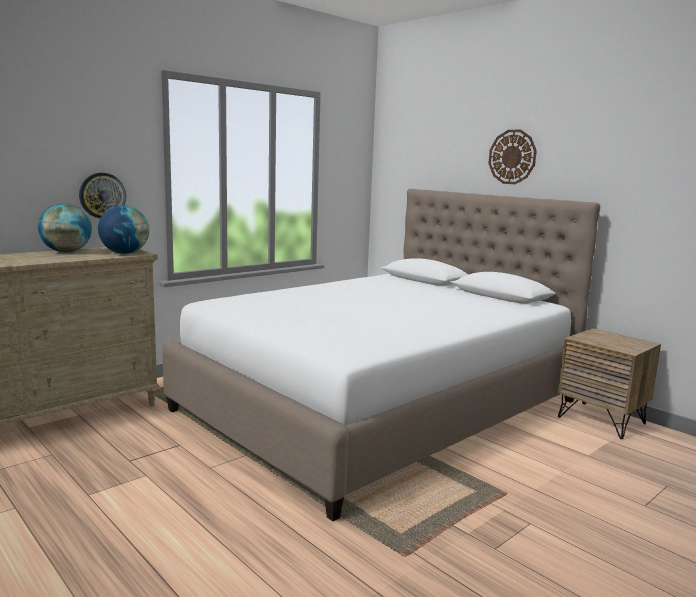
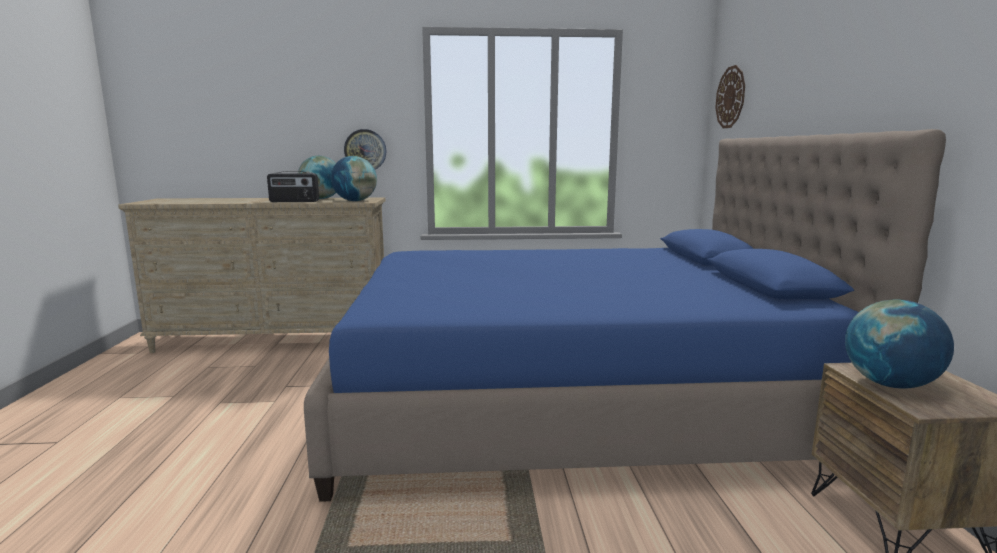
camera: 40 degrees right, 0 degrees up
(58, 258) = (294, 201): none -> radio
(382, 405) = (573, 403): white bed -> blue bed
(512, 157) = (839, 73): wall clock -> wall clock (730, 97)
(603, 342) = (890, 384): none -> globe

